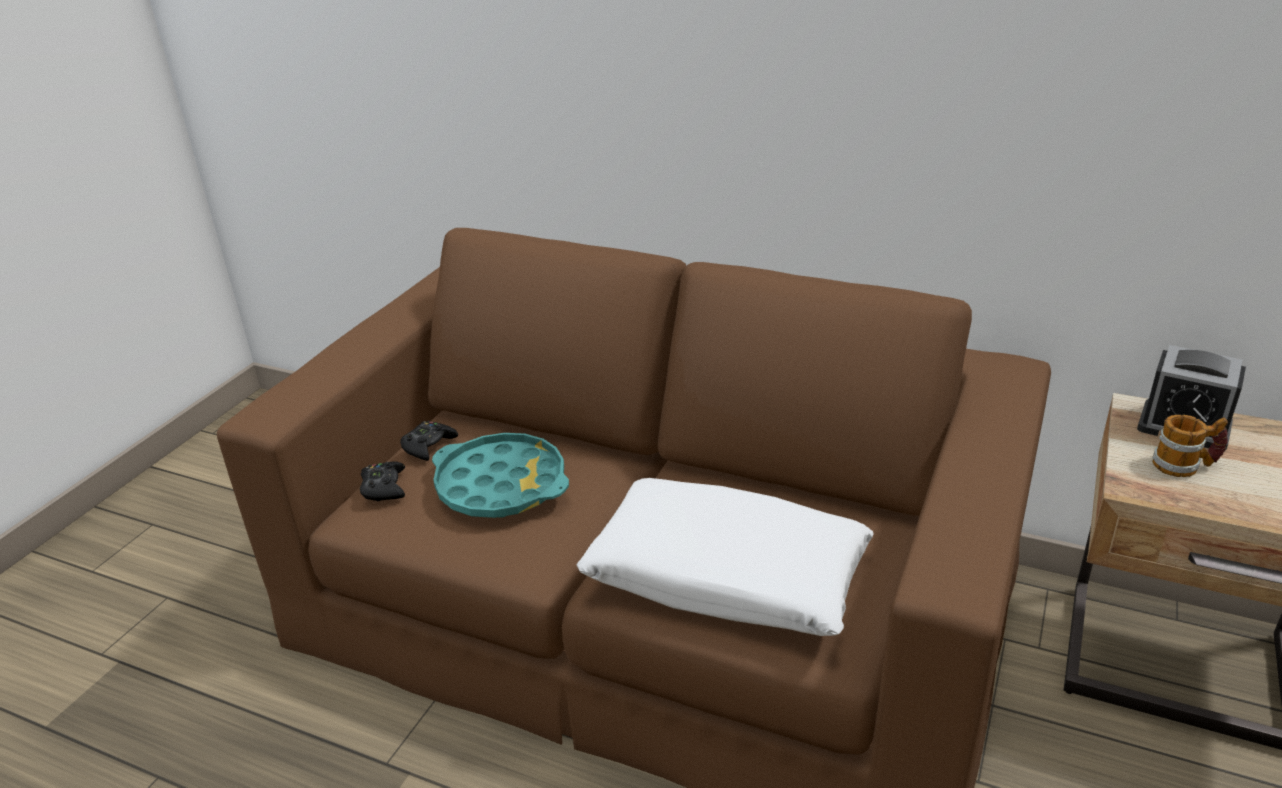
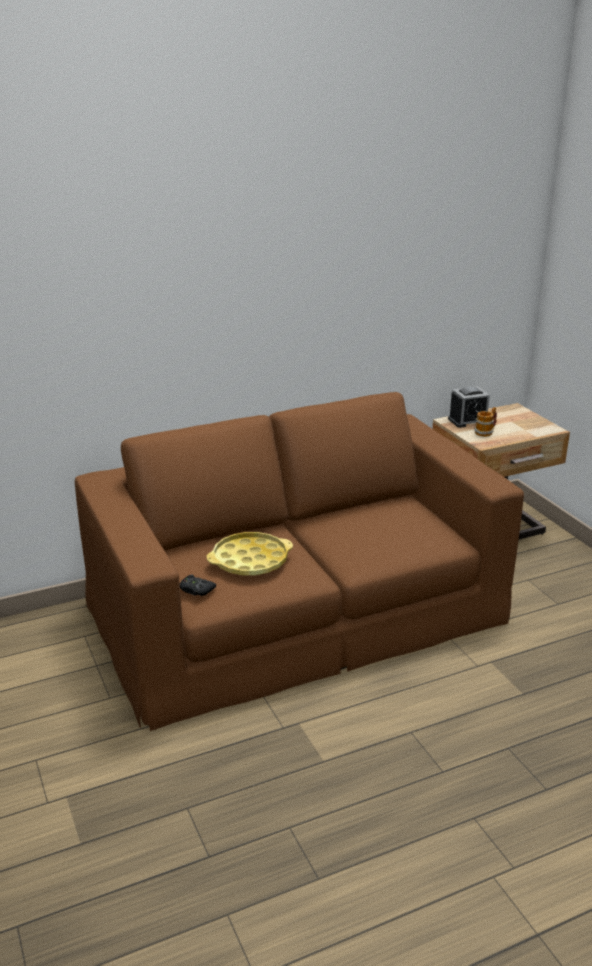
camera: 50 degrees left, 5 degrees down
(428, 446) = (182, 566): black game controller -> none
(501, 485) = (250, 560): turquoise tray -> yellow tray
(726, 576) = (388, 542): white pillow -> none

